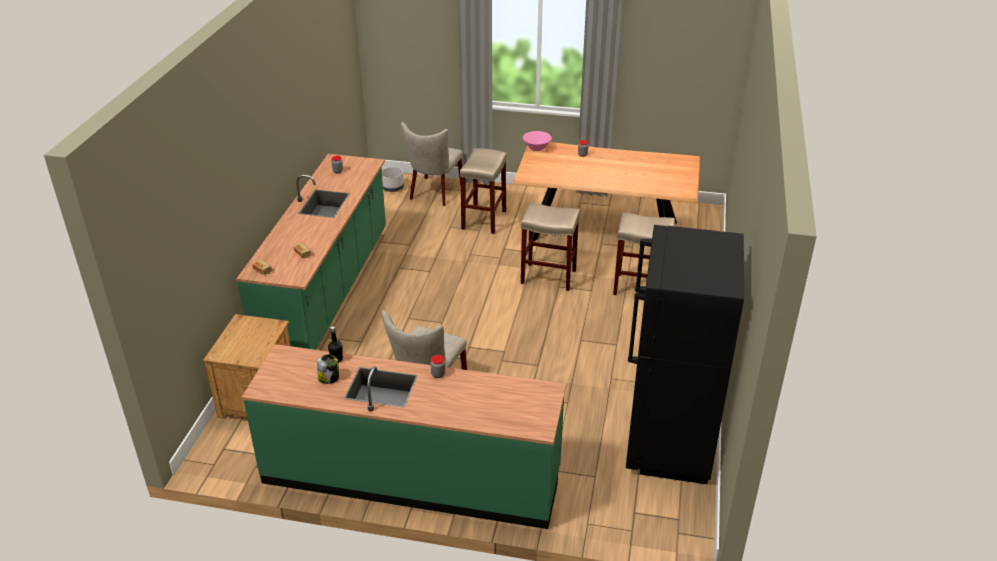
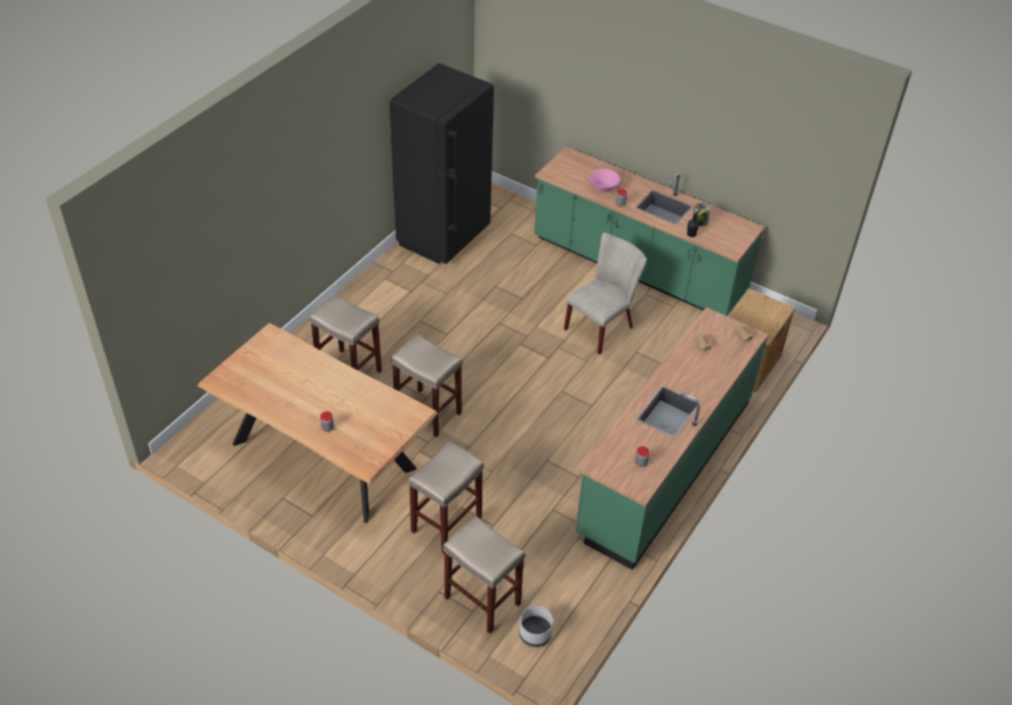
camera: 160 degrees left, 10 degrees up
(434, 193) = (483, 601): beige chair -> beige stool
(536, 148) = (372, 458): pink bowl -> pink bowl (603, 188)

